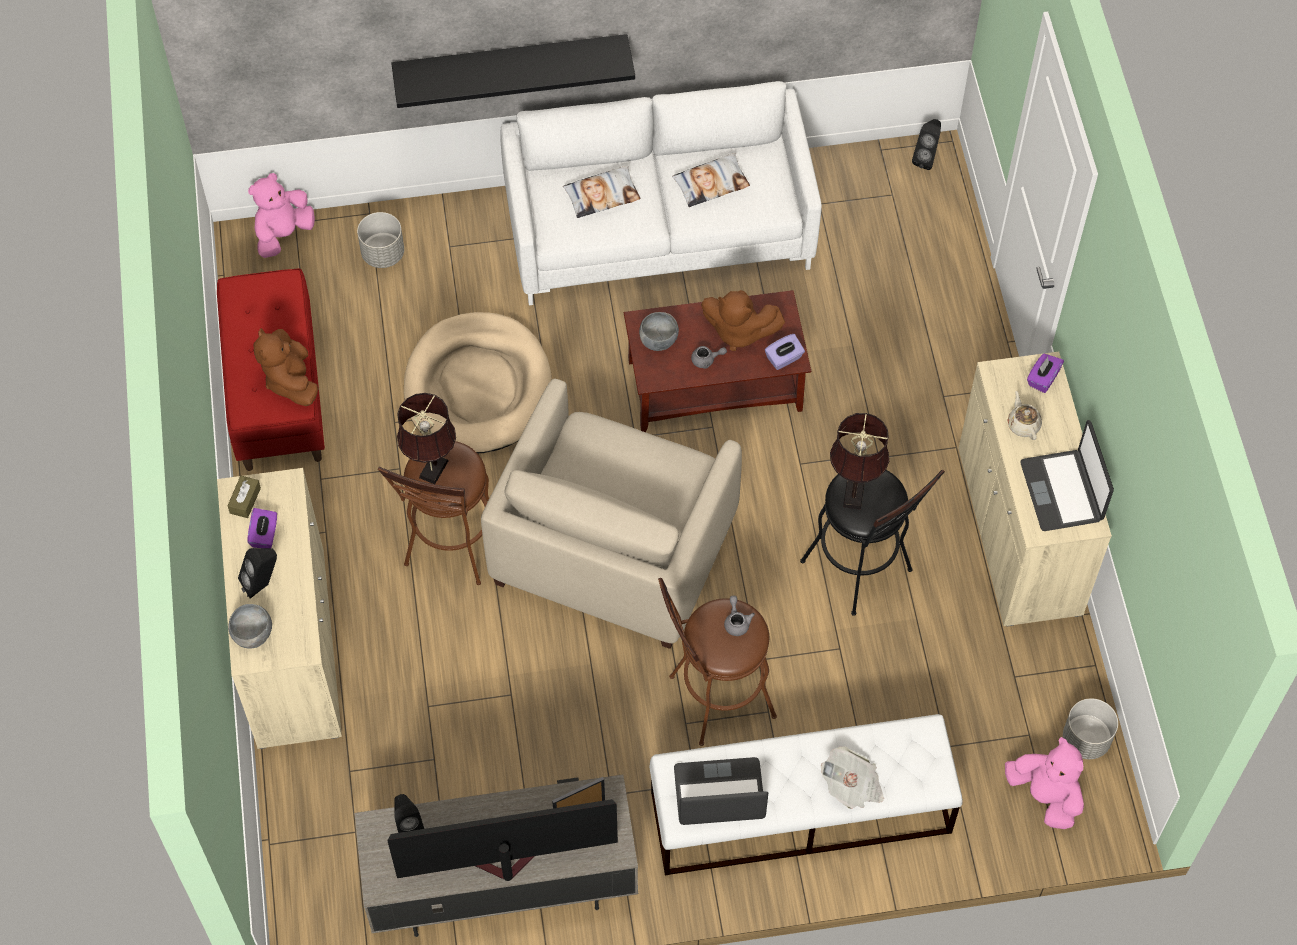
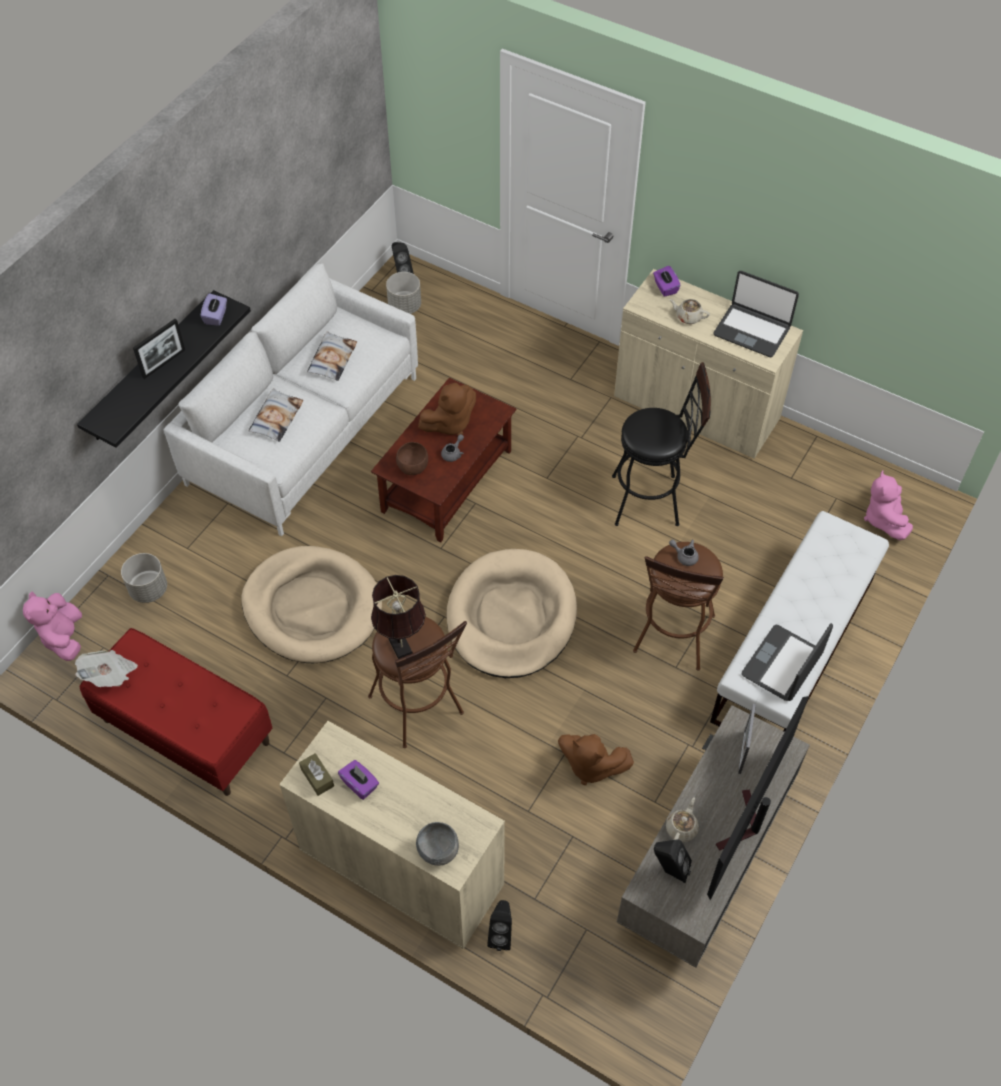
camera: 50 degrees left, 5 degrees down
(263, 584) = (400, 814): black speaker -> black speaker (501, 934)
(291, 381) = (216, 697): brown plush toy -> brown plush toy (590, 766)
(459, 816) = (682, 828): none -> beige teapot
(511, 67) = (164, 363): none -> picture frame
(614, 549) = (511, 617): beige armchair -> beige dog bed
(658, 341) = (412, 468): grey bowl -> brown bowl
(784, 358) = (493, 415): purple tissue box -> purple tissue box (216, 316)
(852, 786) = (836, 589): newspaper -> newspaper (110, 675)
(854, 492) = (646, 433): brown table lamp -> none
(1045, 796) = (883, 519): pink plush toy -> pink plush toy turned 90 degrees counterclockwise
(1086, 739) = (862, 474): grey planter -> grey planter (405, 306)

